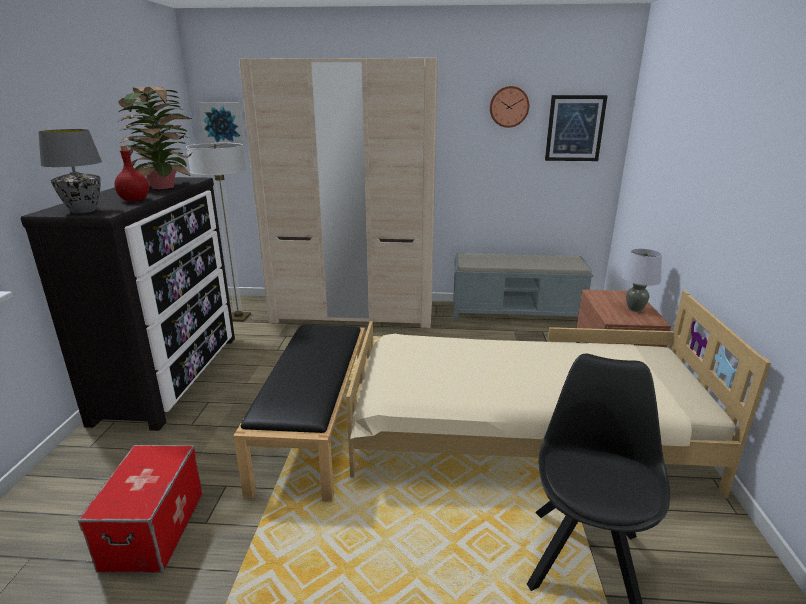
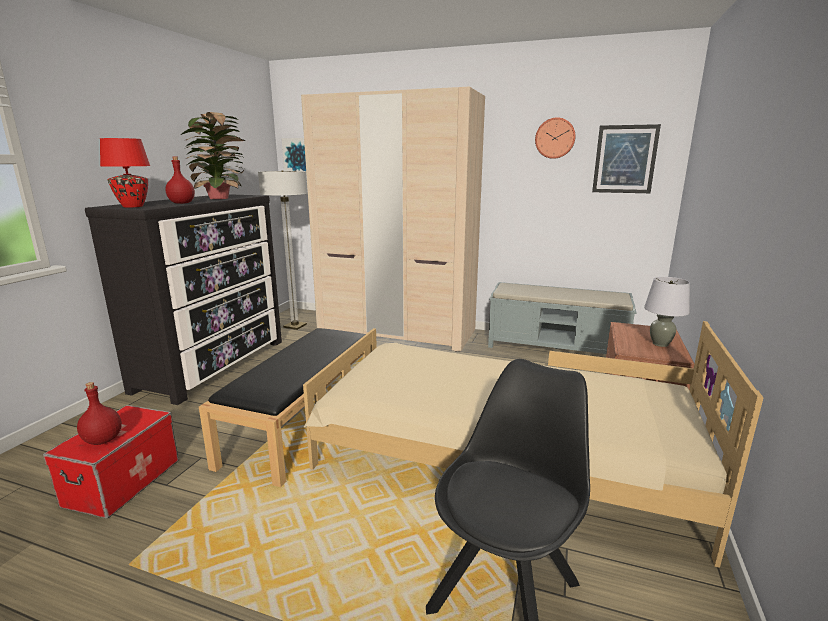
camera: 15 degrees right, 5 degrees down
(83, 211) = (132, 206): grey table lamp -> red table lamp
(138, 491) = (102, 440): none -> red bottle

